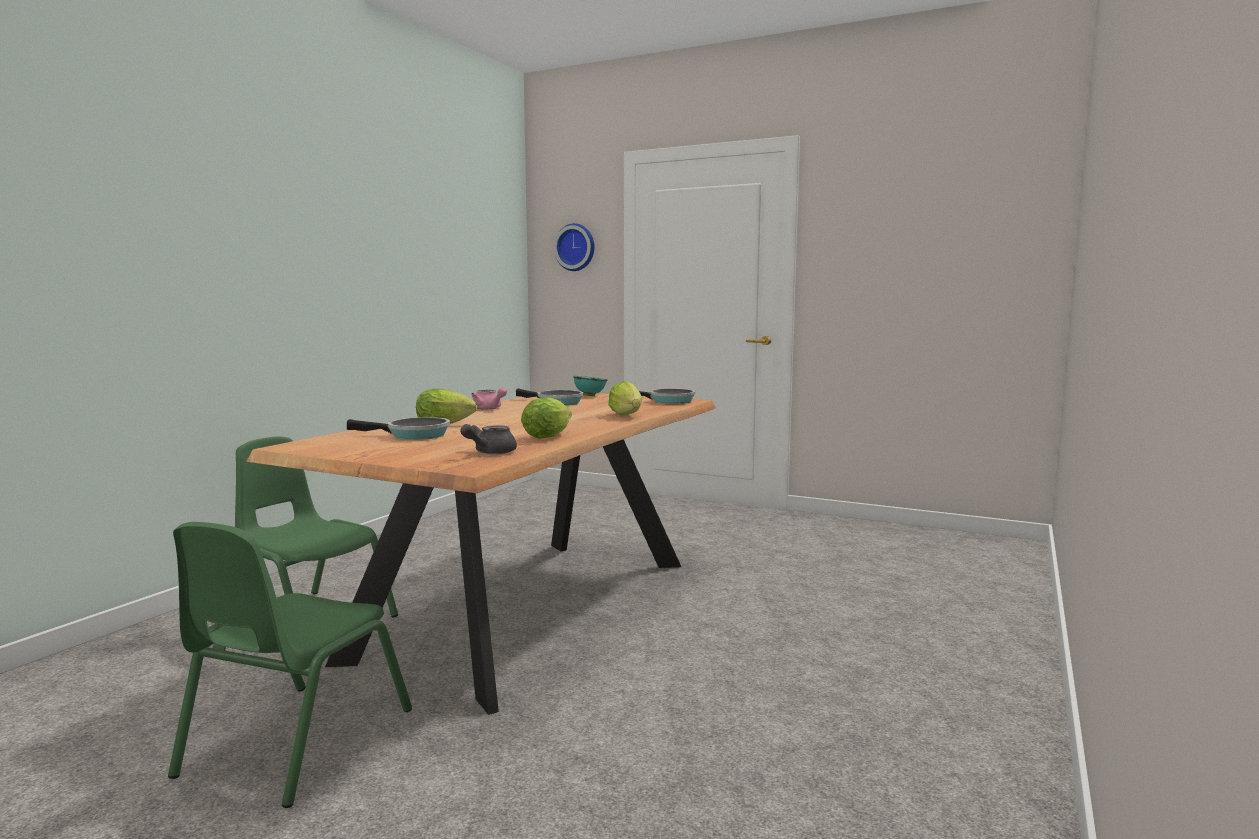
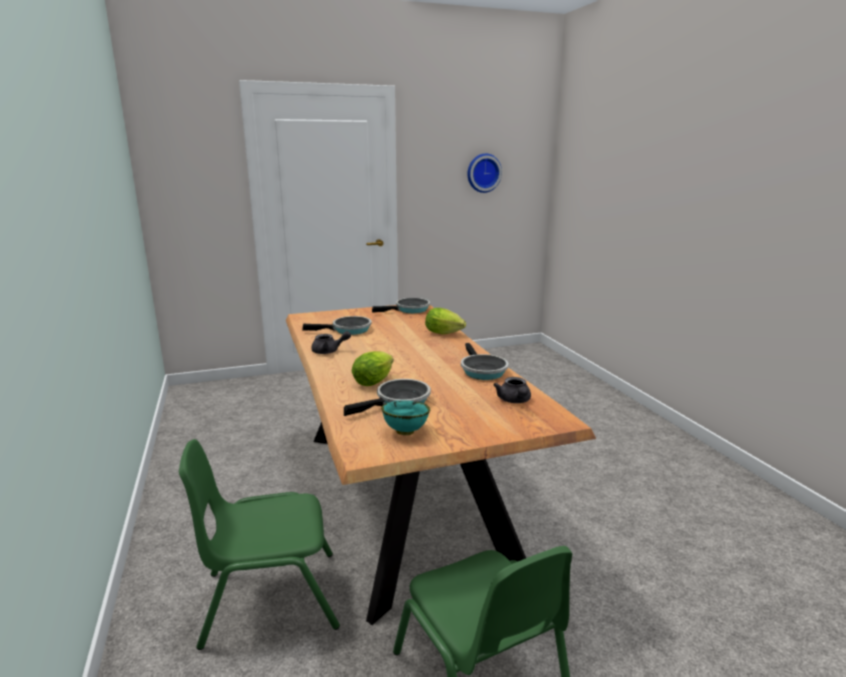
camera: 45 degrees left, 10 degrees up
(489, 408) = (329, 351): pink teapot -> grey teapot
(549, 436) = (482, 370): lettuce -> frying pan
(576, 247) = (194, 168): wall clock -> wall clock (483, 173)
(589, 396) = (340, 315): turquoise bowl -> turquoise bowl (404, 432)

